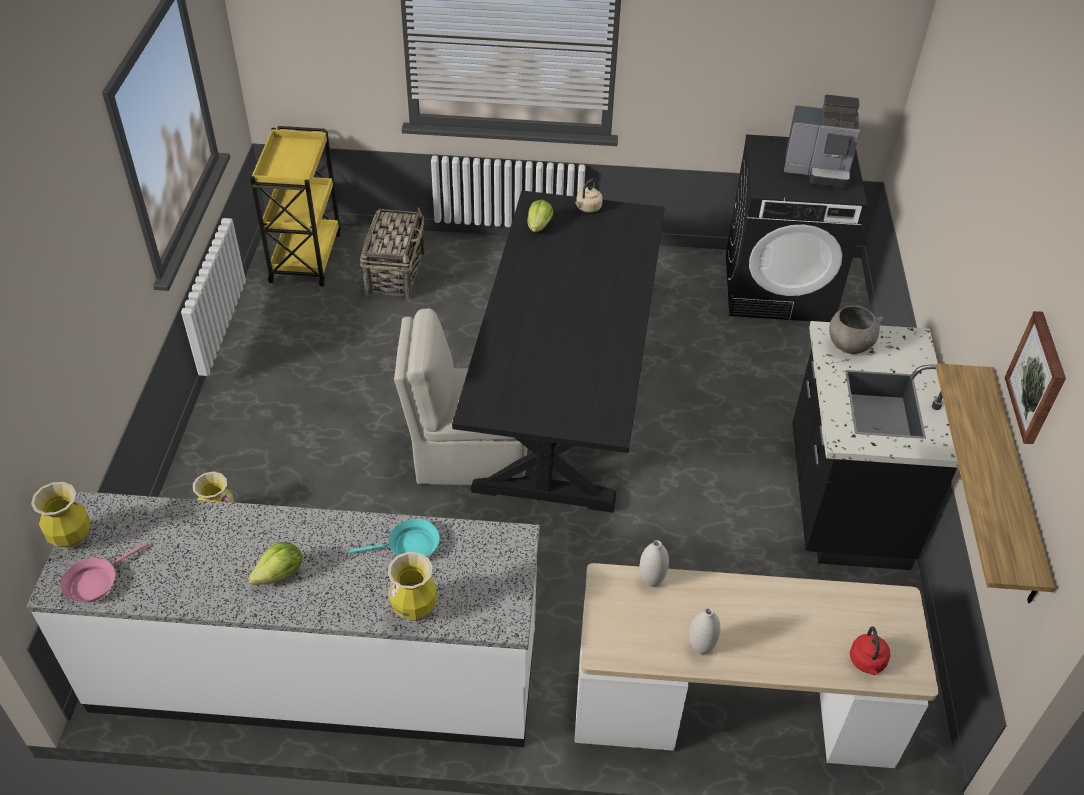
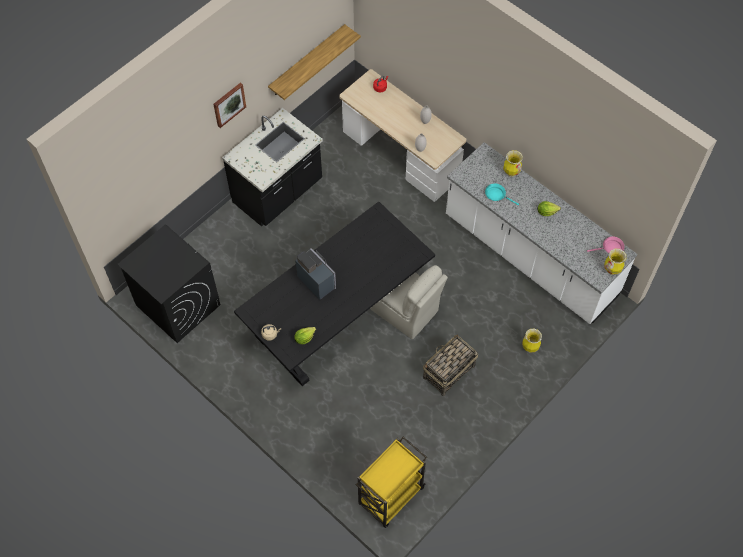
camera: 140 degrees left, 15 degrees up
(396, 272) = (352, 449): basket -> basket (448, 372)
(818, 170) = (159, 257): coffee machine -> coffee machine (317, 280)
(849, 345) = (261, 170): grey bowl -> none
(1038, 378) = (292, 44): picture -> picture (228, 104)

